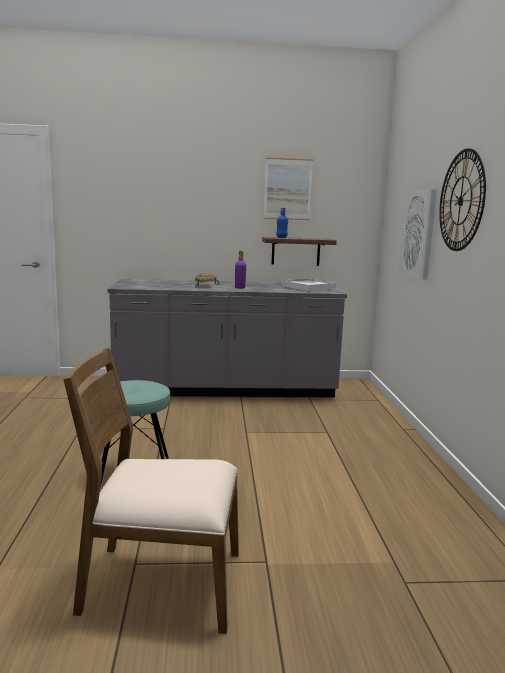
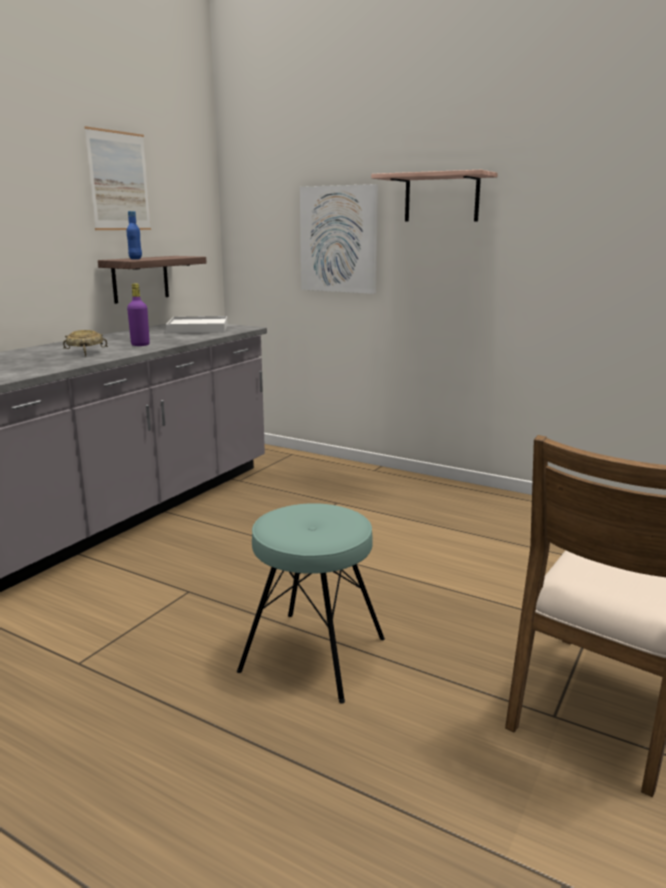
camera: 55 degrees left, 5 degrees up
(461, 200) = (441, 198): wall clock -> shelf

